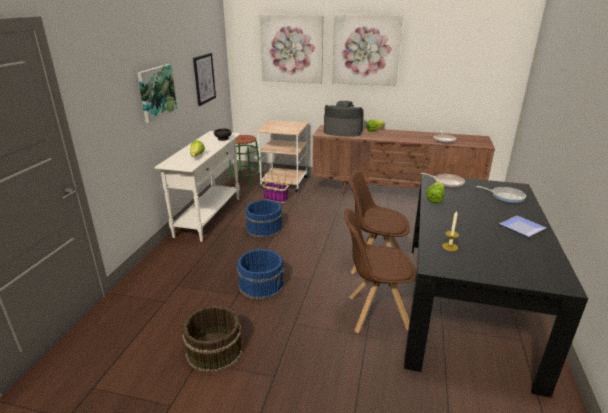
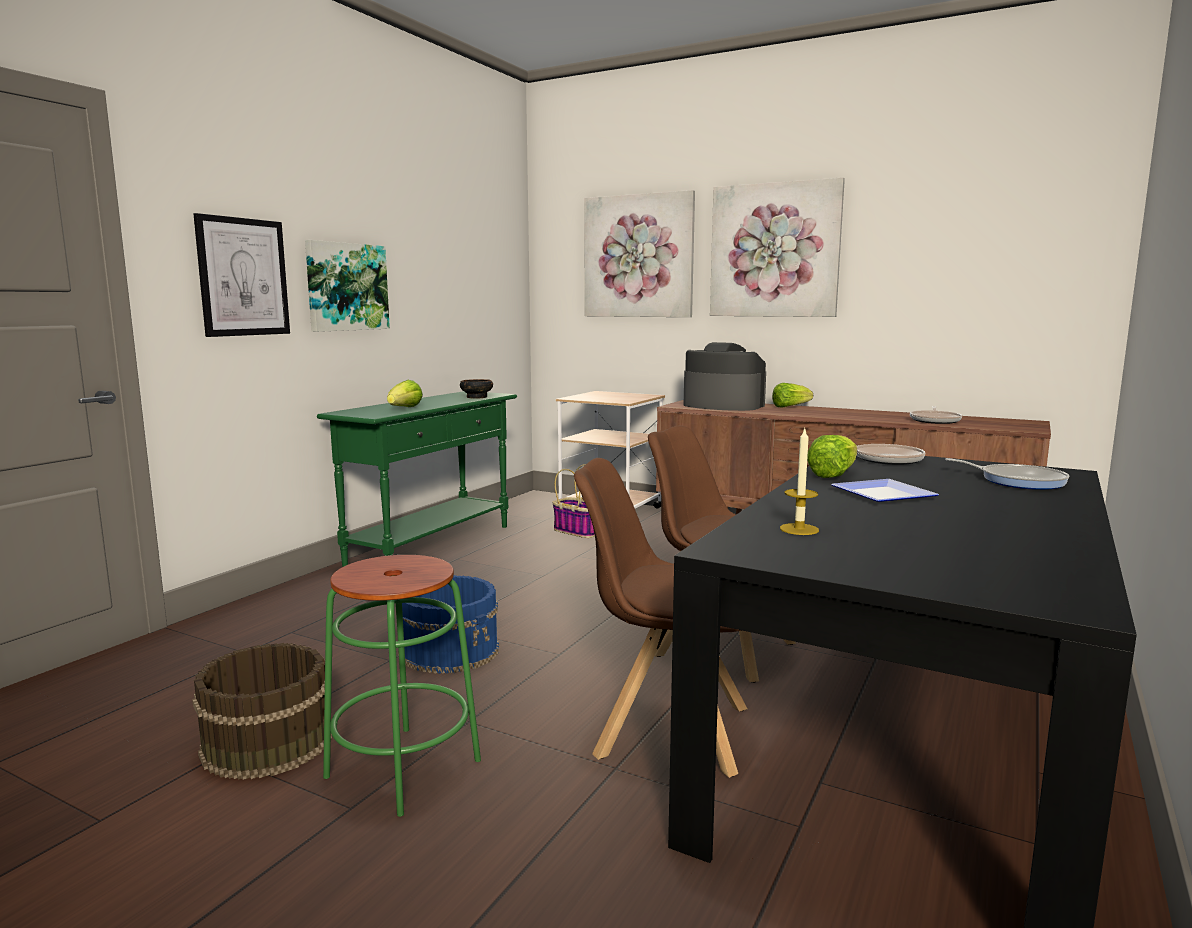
camera: 15 degrees right, 15 degrees down
(204, 79) = (466, 297): picture -> picture (243, 277)
(209, 216) = (432, 545): white console table -> green console table
(245, 182) = (536, 506): green stool -> green stool (403, 768)
(264, 228) = (522, 569): blue bucket -> none
(520, 227) = (1018, 519): plate -> plate (879, 494)

